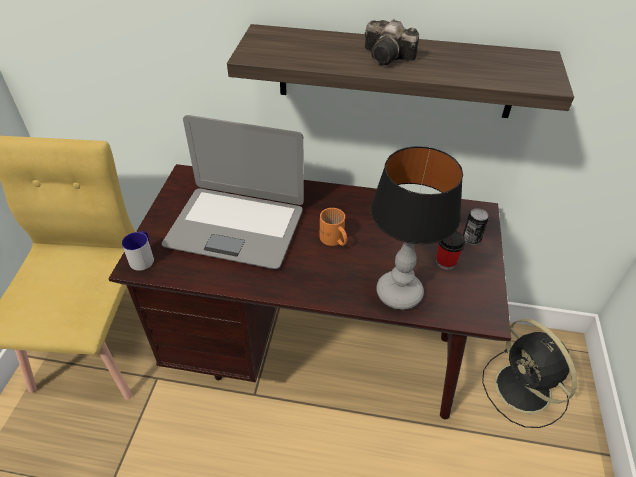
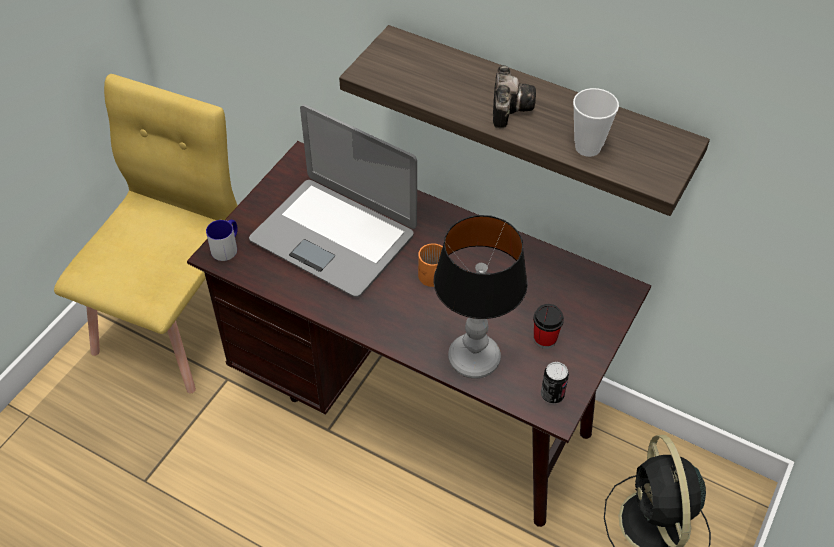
camera: 20 degrees right, 5 degrees up
(389, 57) = (509, 106): camera -> camera turned 135 degrees counterclockwise
(471, 239) = (591, 320): can -> can (552, 394)
(474, 72) = (588, 147): none -> cup

